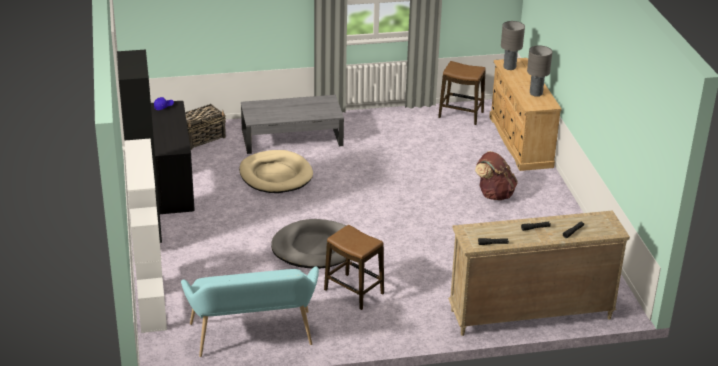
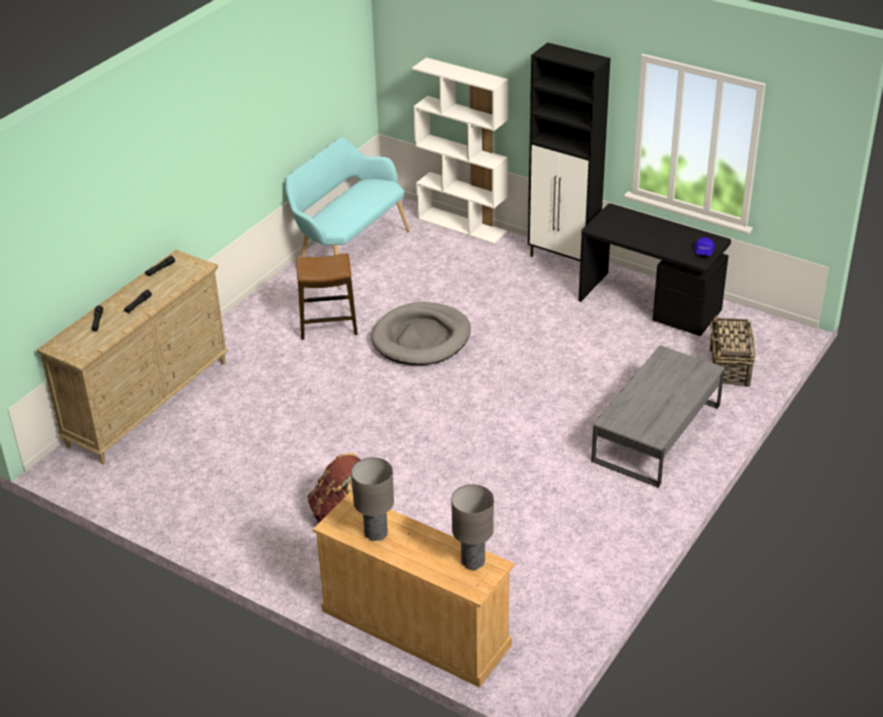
camera: 135 degrees right, 5 degrees up
(275, 175) = (584, 379): beige dog bed -> none
(461, 115) = (549, 620): stool -> none

